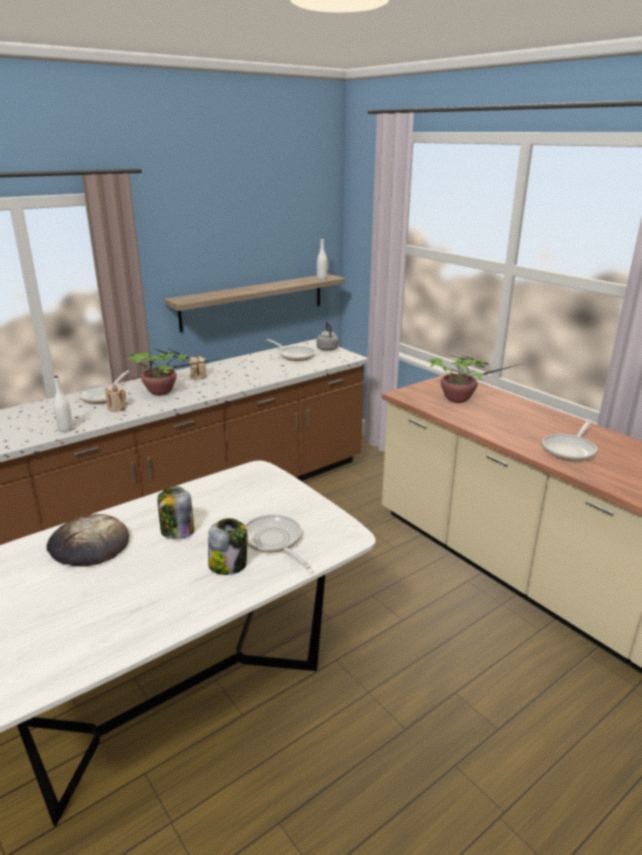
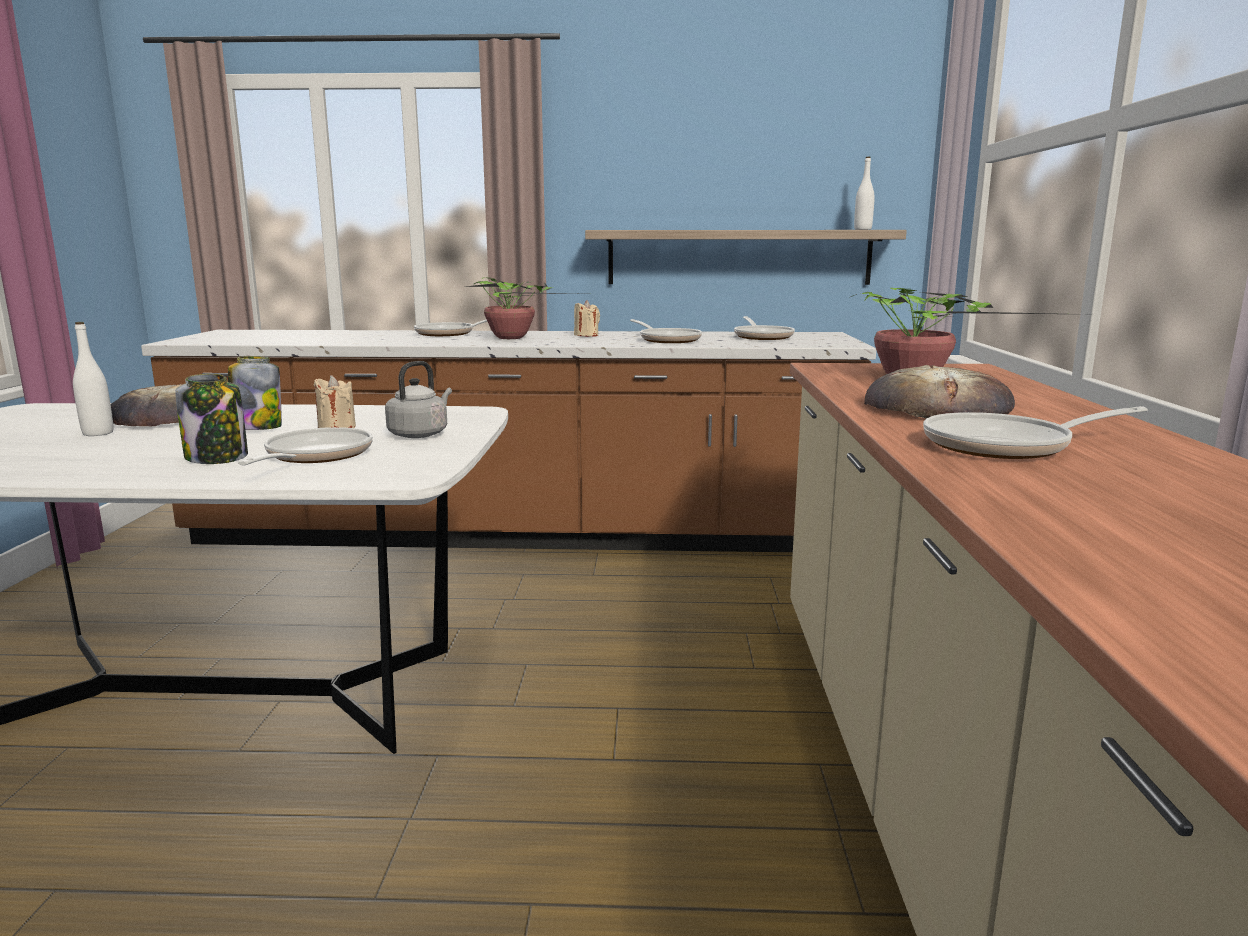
camera: 40 degrees right, 10 degrees down
(66, 429) = (348, 342): white bottle -> white bottle (98, 433)
(117, 408) = (435, 339): beige candle -> beige candle (337, 427)
(256, 372) = (667, 340): none -> frying pan
(327, 348) = (830, 337): grey kettle -> grey kettle (420, 434)
(507, 426) = (936, 408): none -> bread

